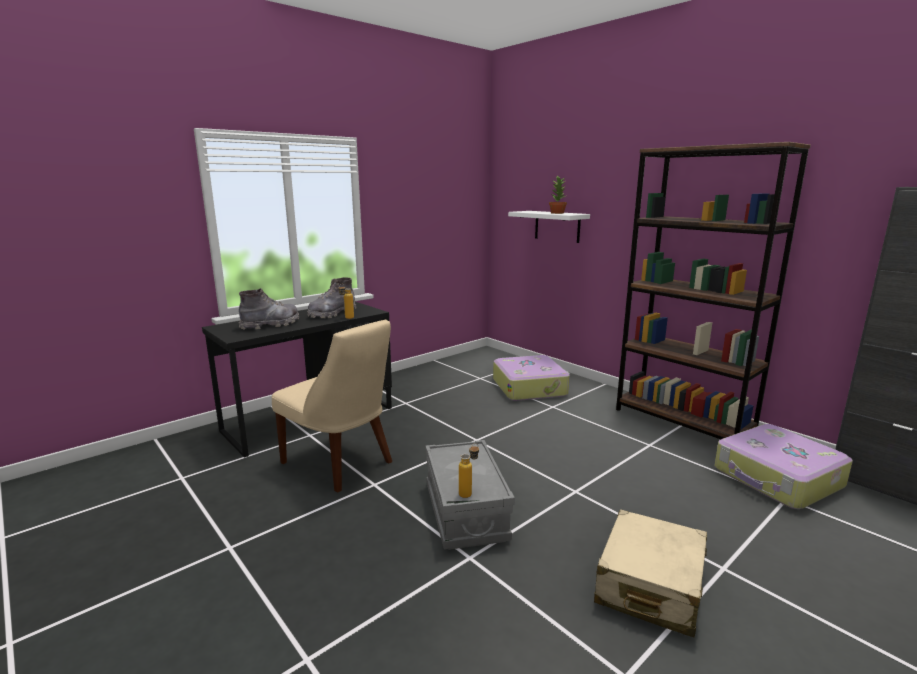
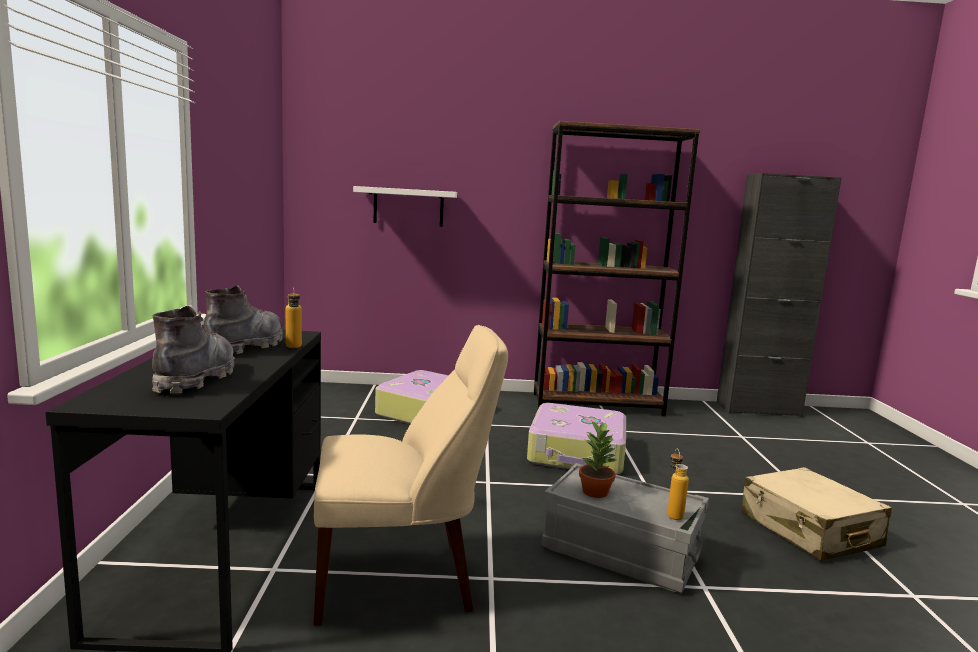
camera: 50 degrees left, 5 degrees down
(332, 314) = (246, 346): grey boot -> grey boot turned 150 degrees counterclockwise
(557, 213) = (423, 189): potted plant -> potted plant (595, 491)
(777, 478) = (715, 425): suitcase -> suitcase (577, 453)

